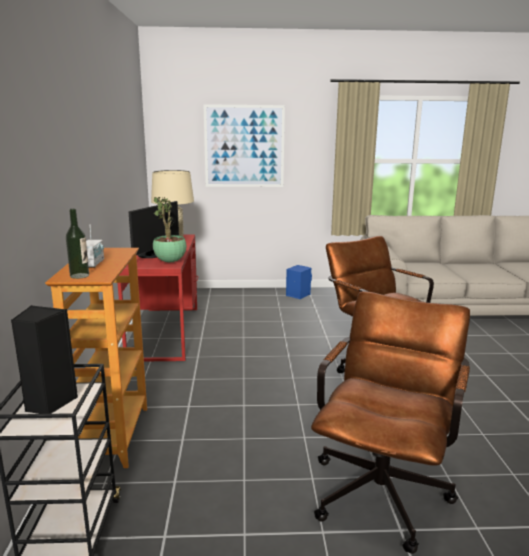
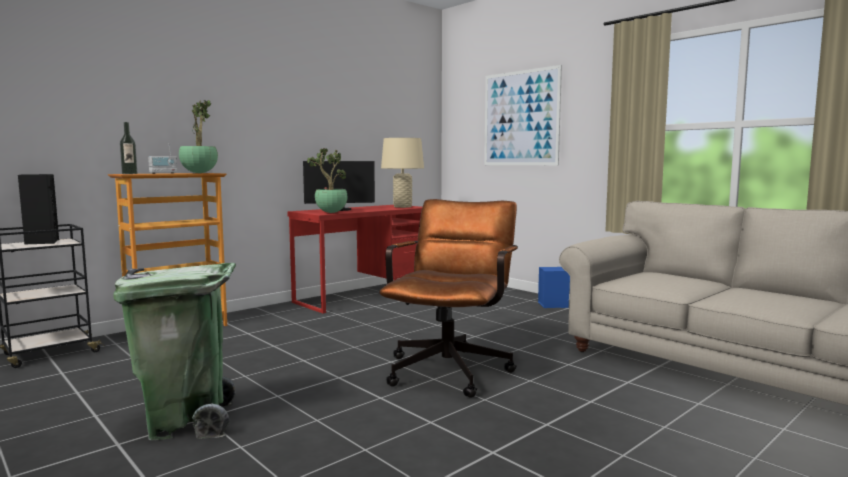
camera: 50 degrees right, 10 degrees down
(105, 252) = (199, 173): none -> potted plant
(383, 487) = (188, 422): brown office chair -> green trash can

